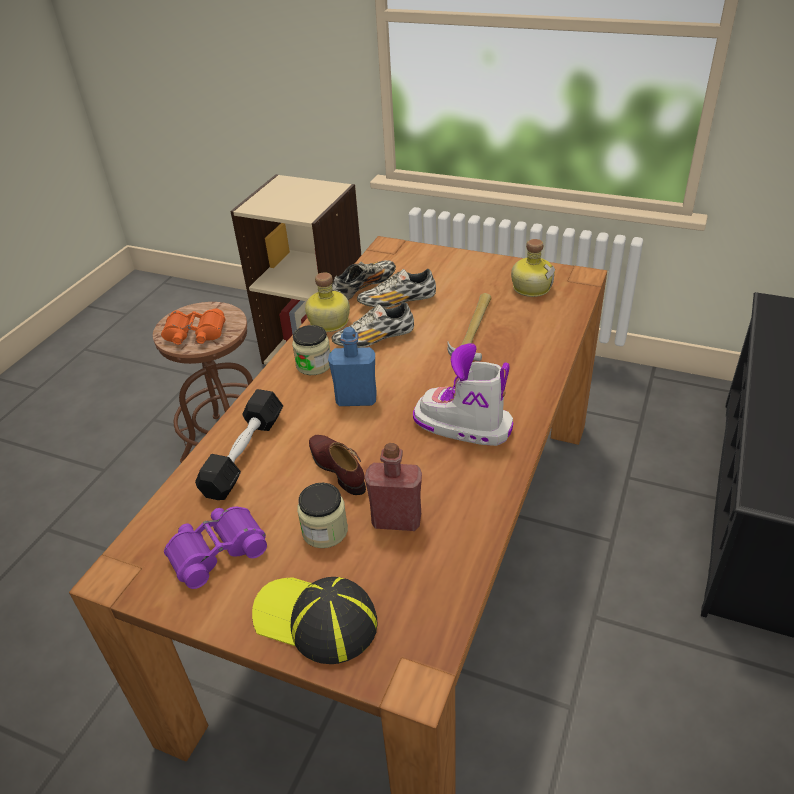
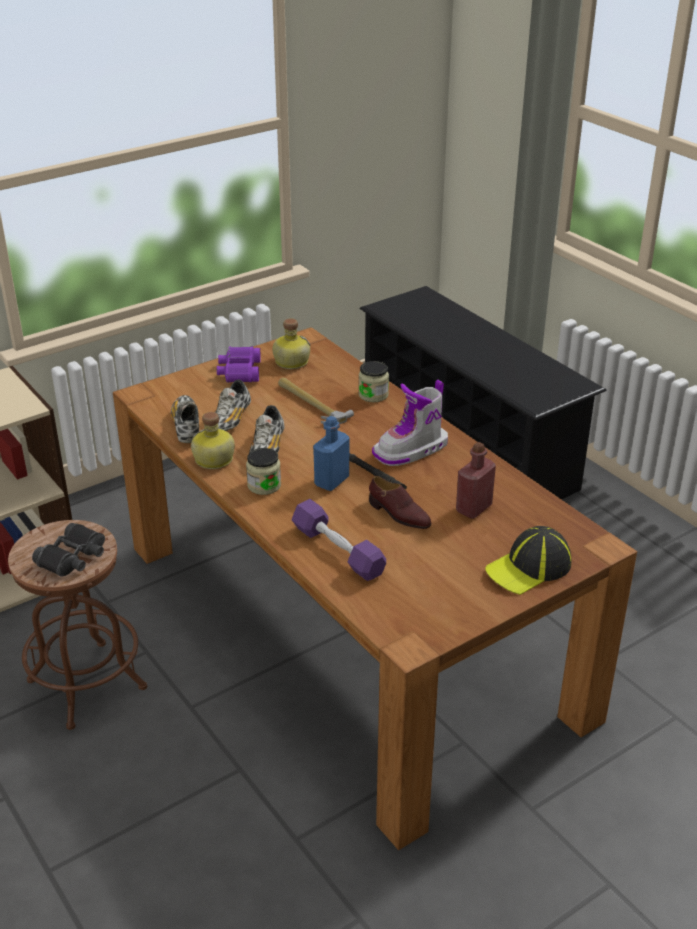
camera: 60 degrees left, 5 degrees down
(195, 334) = (73, 558): orange binoculars -> black binoculars
(217, 550) = (429, 591): purple binoculars -> purple binoculars (239, 371)
(244, 454) = (338, 551): black dumbbell -> purple dumbbell
(325, 531) = (455, 540): jar -> jar (373, 395)
(337, 468) = (399, 514): brown shoe -> brown shoe turned 135 degrees counterclockwise
(394, 420) = (374, 474): none -> black flashlight

